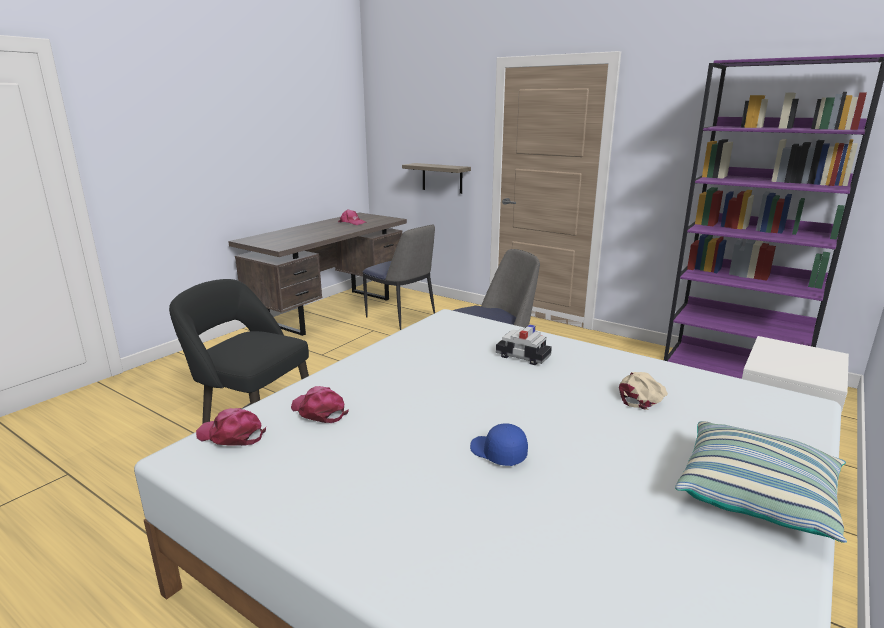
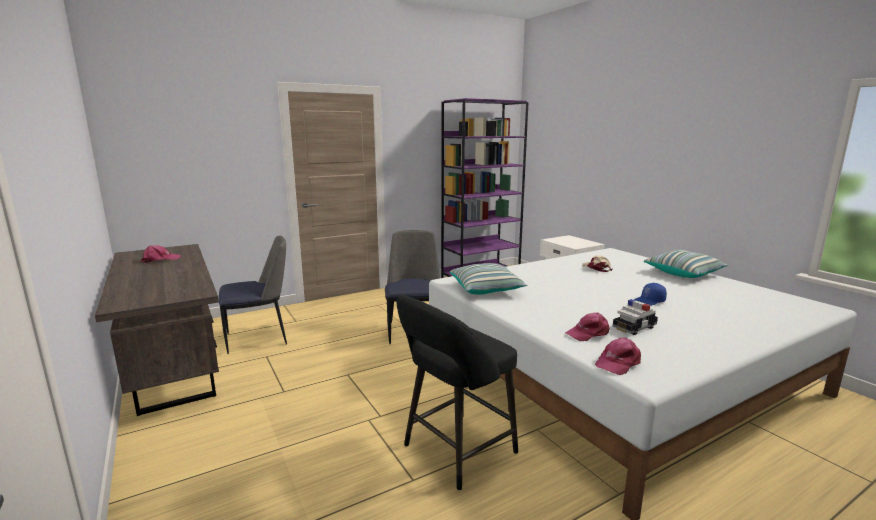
camera: 65 degrees left, 5 degrees down
(436, 337) = (486, 289): none -> pillow
(442, 178) = (227, 195): shelf -> none
(522, 356) = (534, 277): toy car -> toy car (634, 327)

